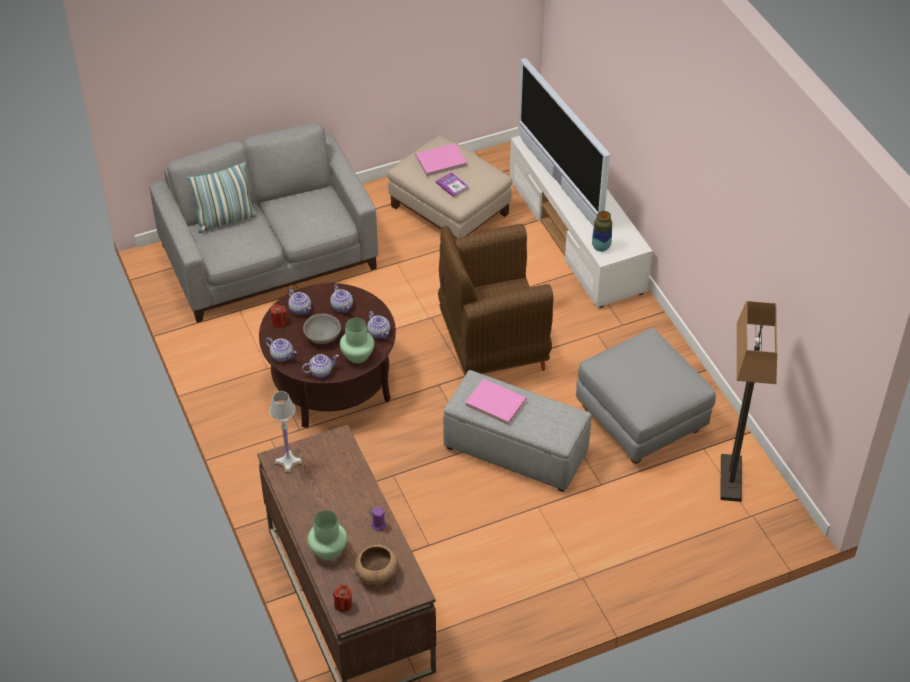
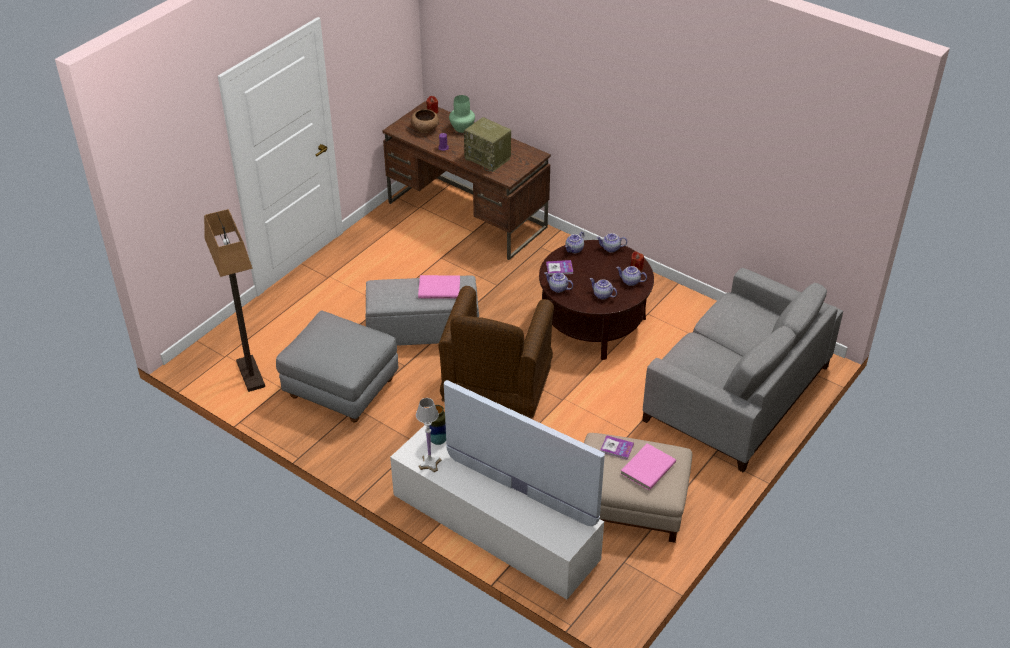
camera: 150 degrees right, 5 degrees down
(225, 220) = (765, 332): pillow -> none
(288, 462) = (527, 156): white table lamp -> white table lamp (430, 463)
(323, 337) = (595, 270): grey bowl -> none
(337, 479) = (488, 159): none -> radio
(357, 355) = (559, 268): green vase -> book
(491, 346) = (496, 397): brown armchair -> brown armchair turned 150 degrees clockwise

